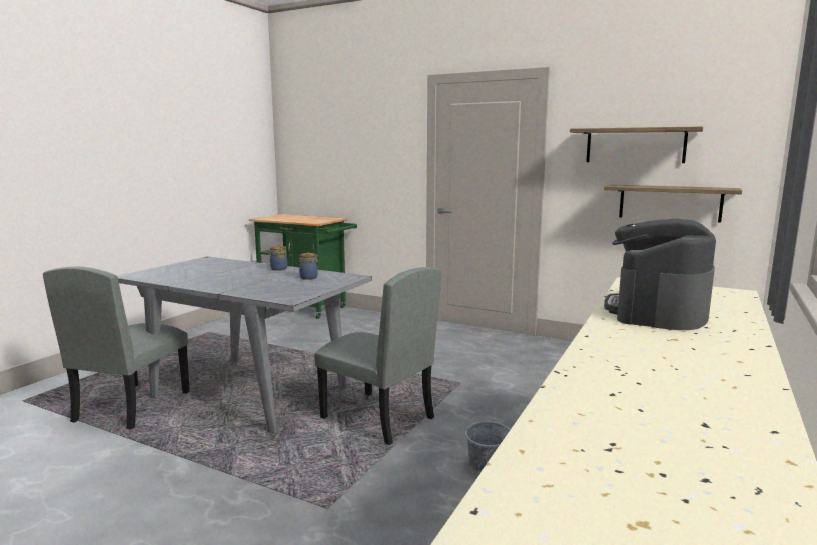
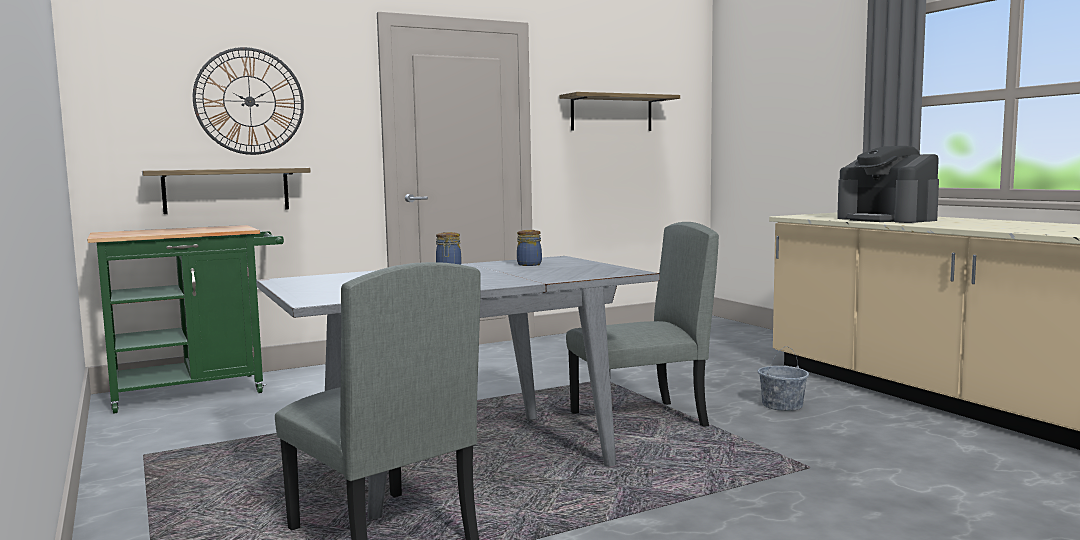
camera: 55 degrees left, 5 degrees down
(351, 142) = (249, 101): none -> wall clock
(669, 203) = (642, 169): shelf -> shelf (226, 190)

